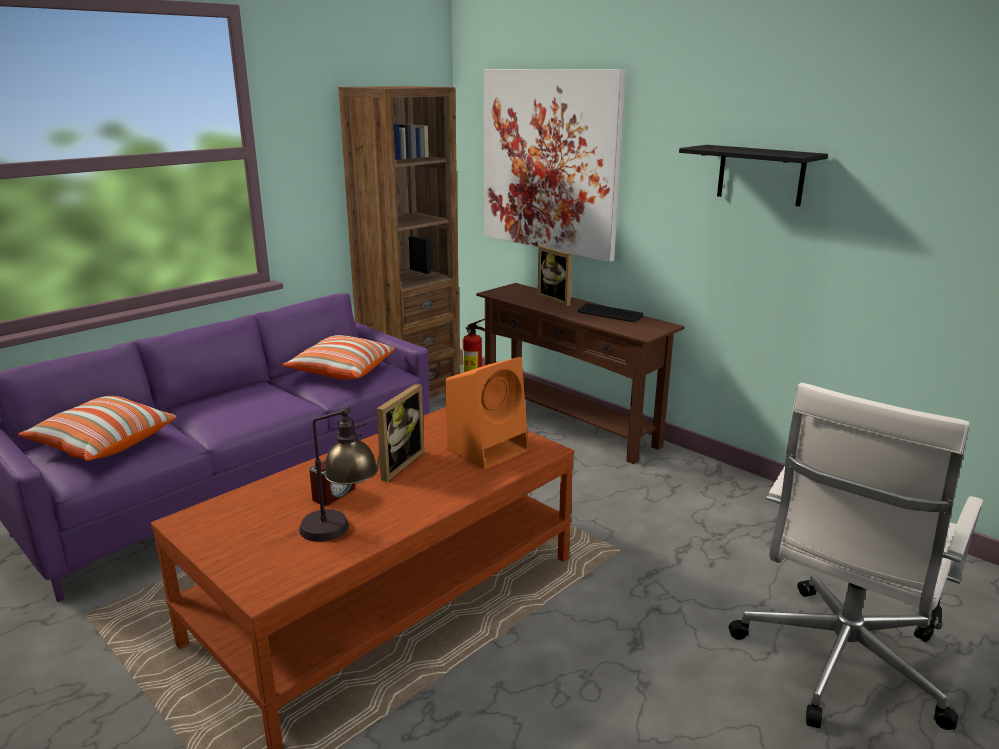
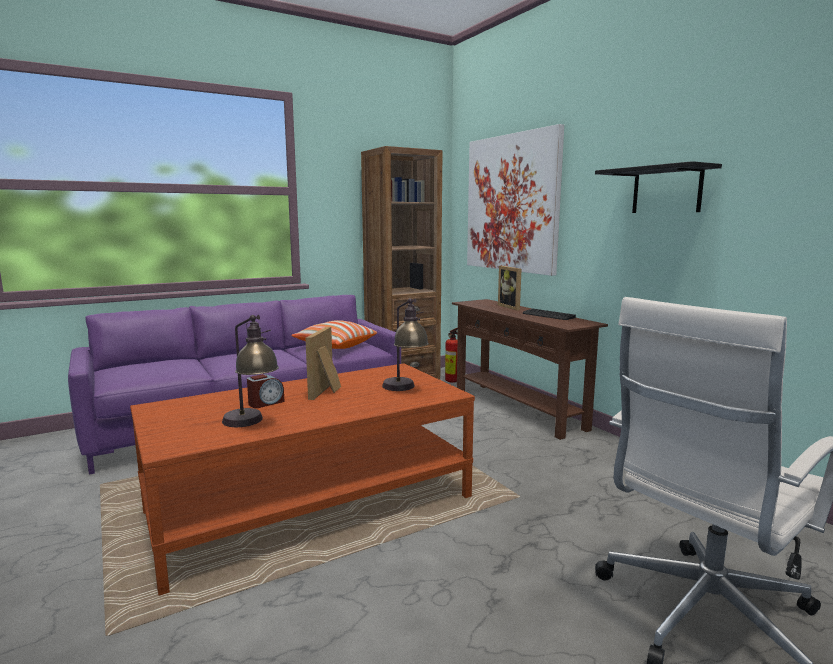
camera: 15 degrees right, 10 degrees down
(102, 444) = (145, 368): pillow -> none
(396, 464) = (327, 391): picture frame -> picture frame turned 150 degrees clockwise
(488, 449) = (405, 389): orange speaker -> table lamp

